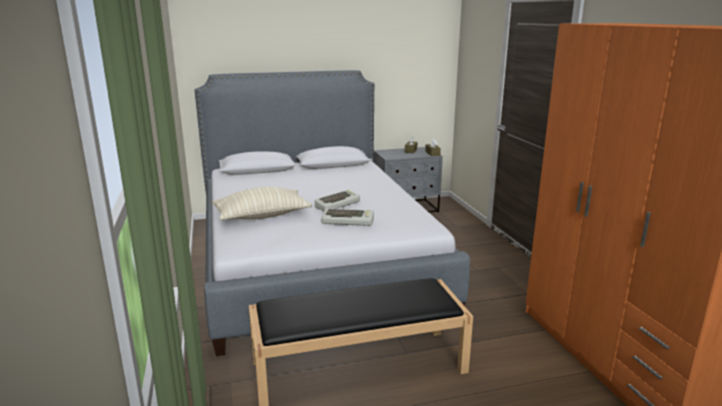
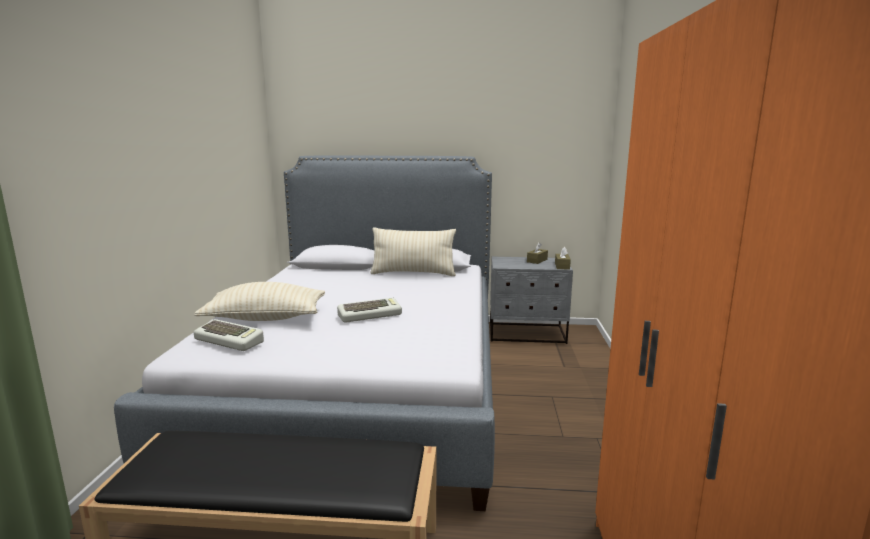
camera: 20 degrees right, 5 degrees down
(329, 170) = (413, 273): none -> beige pillow
(348, 221) = (355, 338): keyboard -> keyboard (231, 340)

